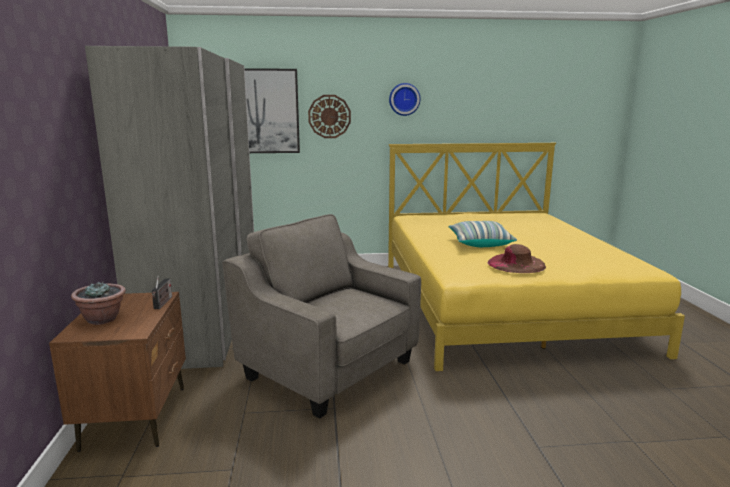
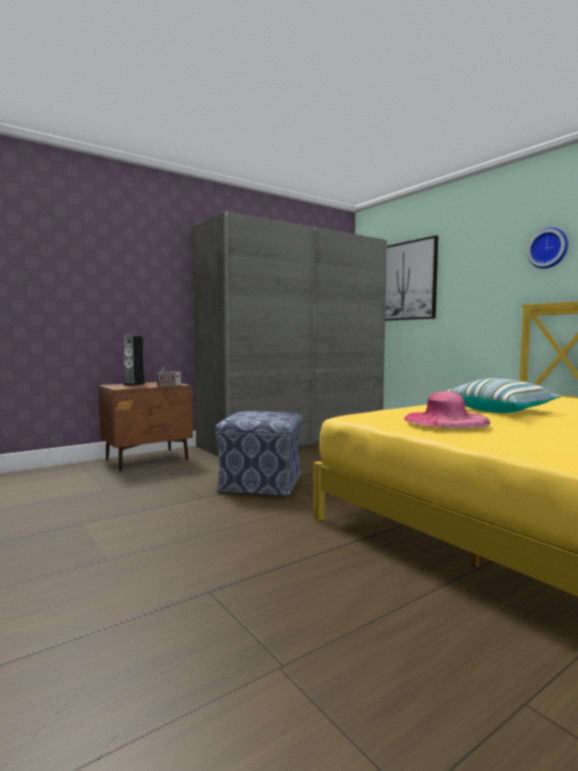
camera: 60 degrees right, 10 degrees down
(102, 319) = (134, 384): potted plant -> speaker
(329, 116) = (464, 279): wall clock -> none
(329, 368) = (262, 484): grey armchair -> ottoman
(516, 264) = (445, 420): brown hat -> pink hat

